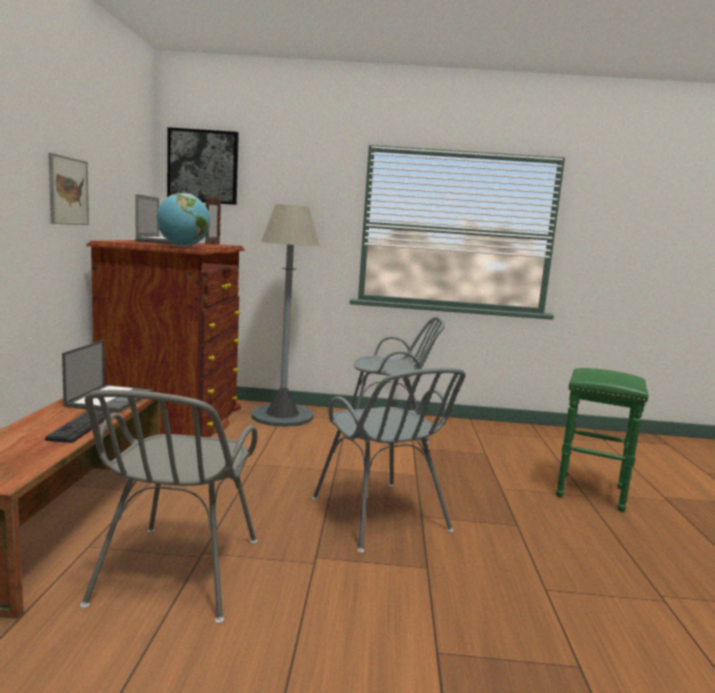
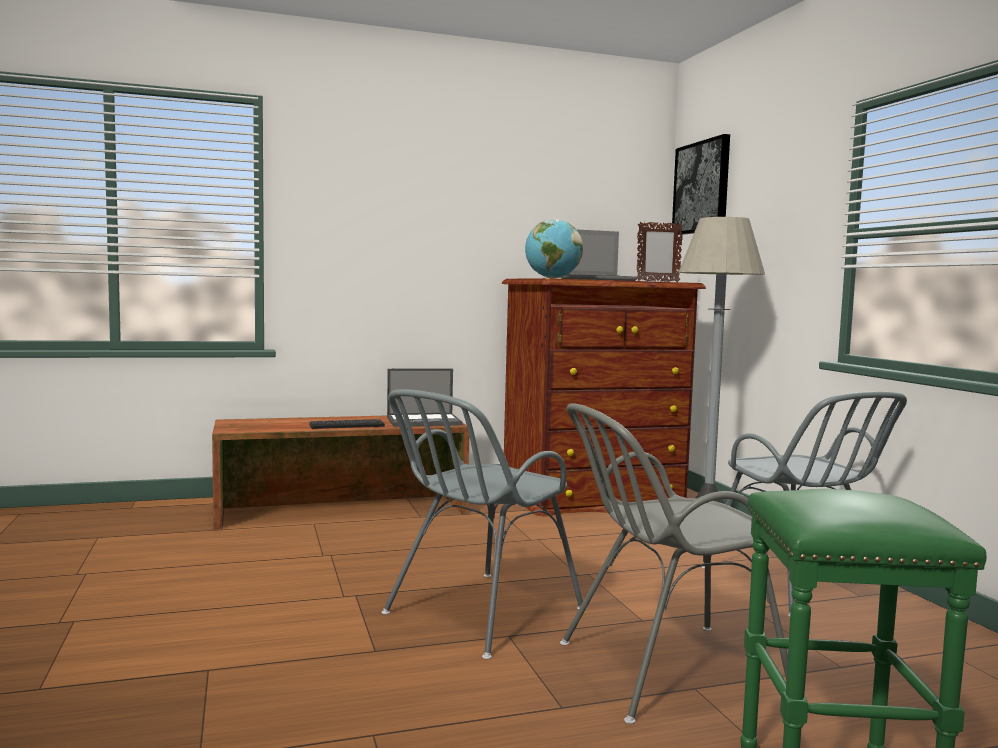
camera: 70 degrees right, 5 degrees down
(68, 191) = (482, 231): picture -> none
(176, 574) = (289, 554): grey chair -> grey chair (663, 669)

